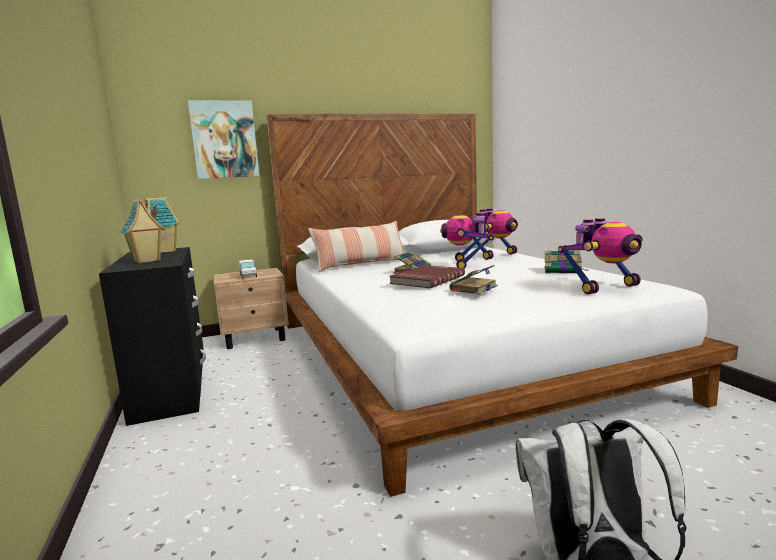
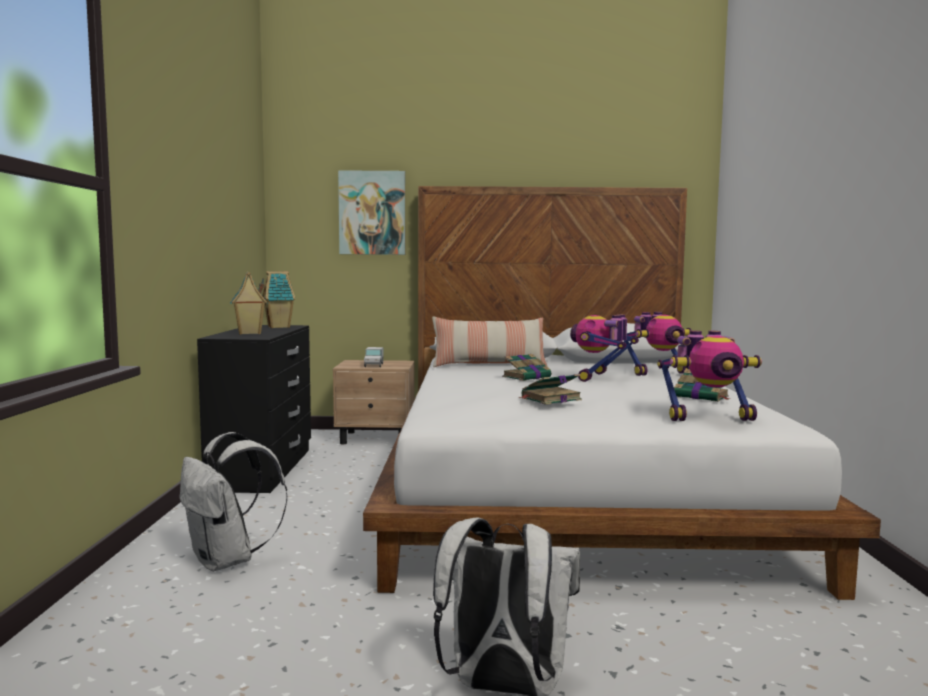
camera: 20 degrees right, 5 degrees down
(212, 501) = (227, 561): none -> white backpack
(426, 279) = (520, 385): red book -> none

